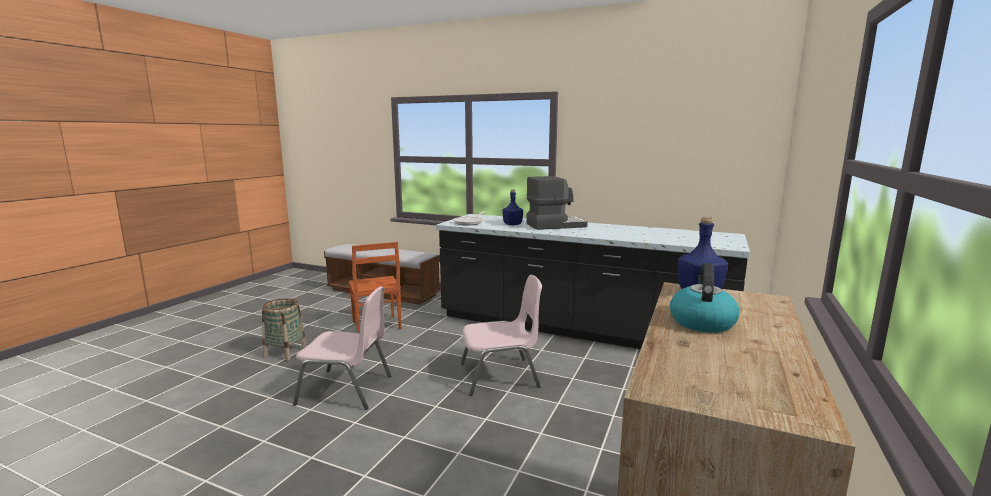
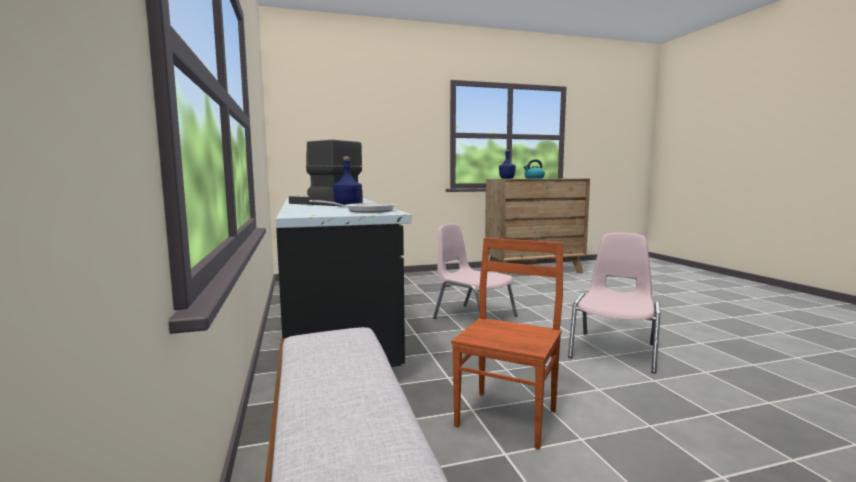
camera: 130 degrees left, 5 degrees down
(285, 352) = (694, 428): basket -> none
(346, 390) = (614, 350): pink chair -> pink chair turned 60 degrees clockwise

